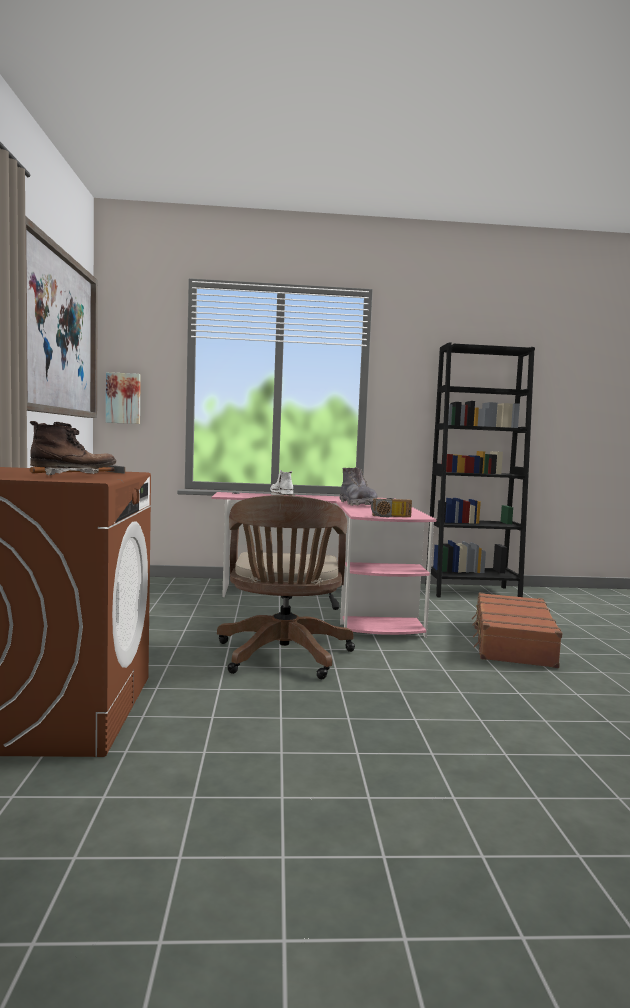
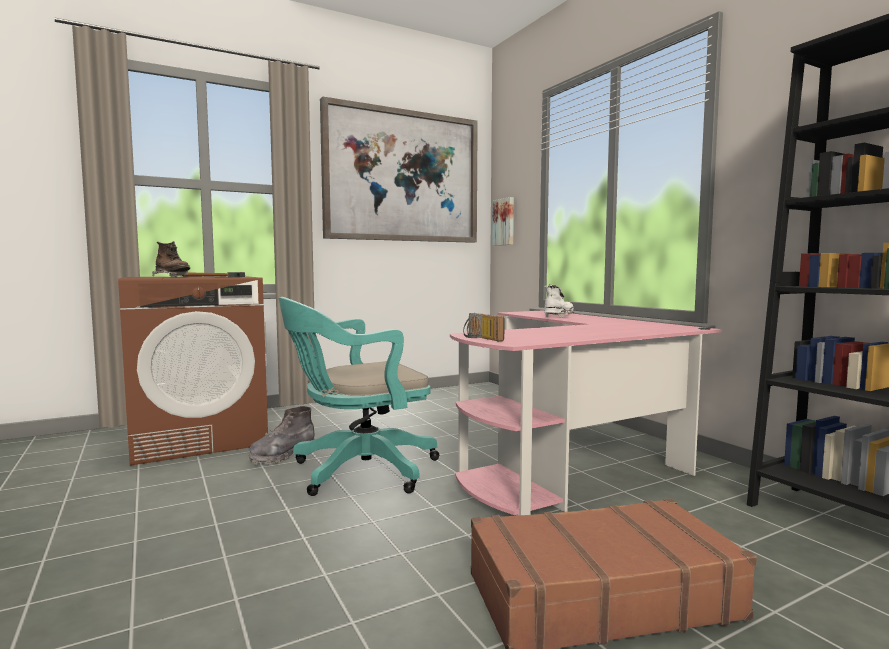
camera: 65 degrees right, 0 degrees up
(283, 657) = (358, 471): brown office chair -> turquoise office chair
(357, 504) = (576, 328): grey boot -> grey boot (282, 456)

